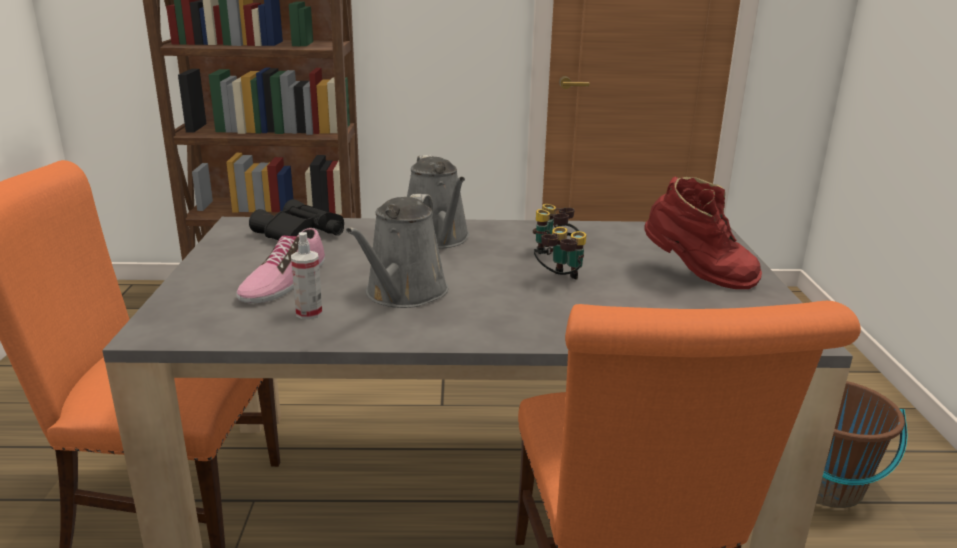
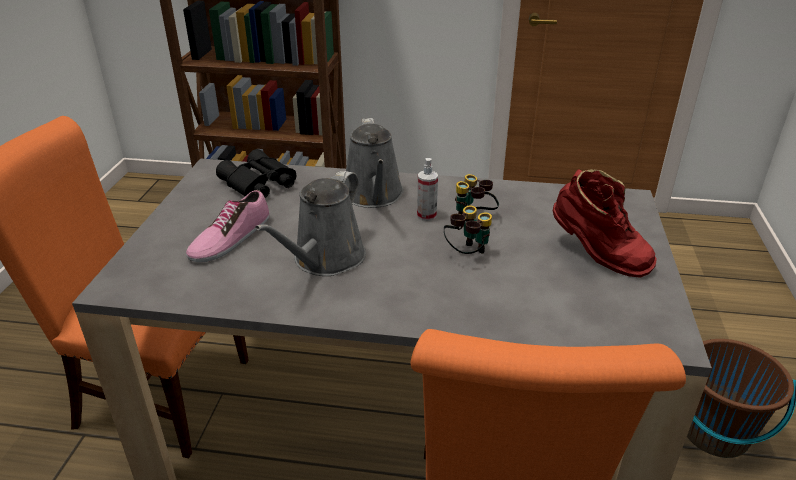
camera: 10 degrees right, 10 degrees up
(309, 313) = (241, 276): spray bottle -> spray bottle (426, 215)

